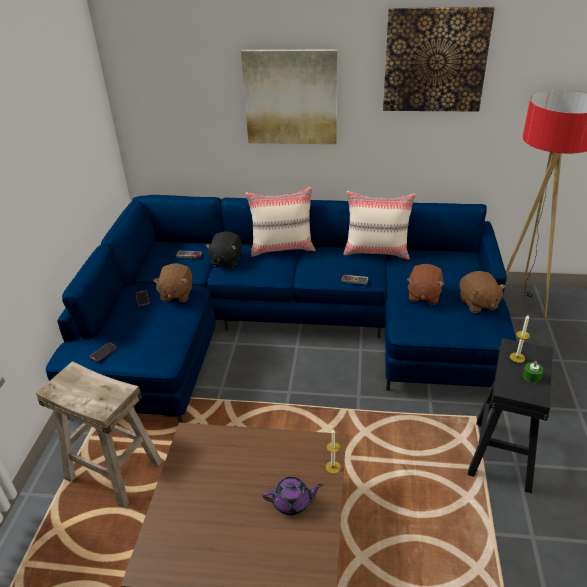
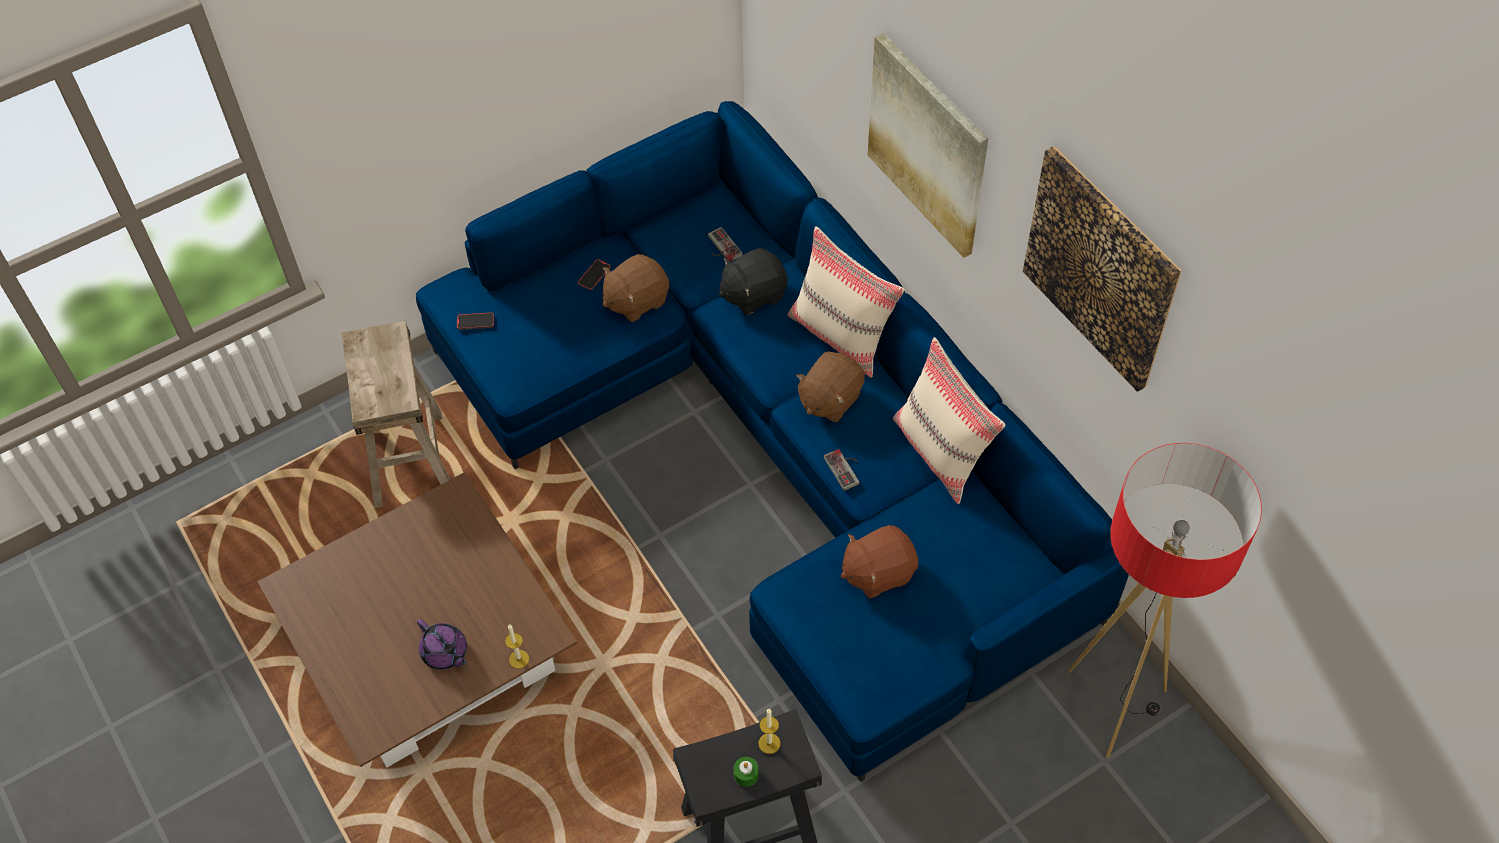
camera: 50 degrees right, 20 degrees up
(478, 303) = (917, 647): brown plush toy -> brown plush toy (829, 399)

